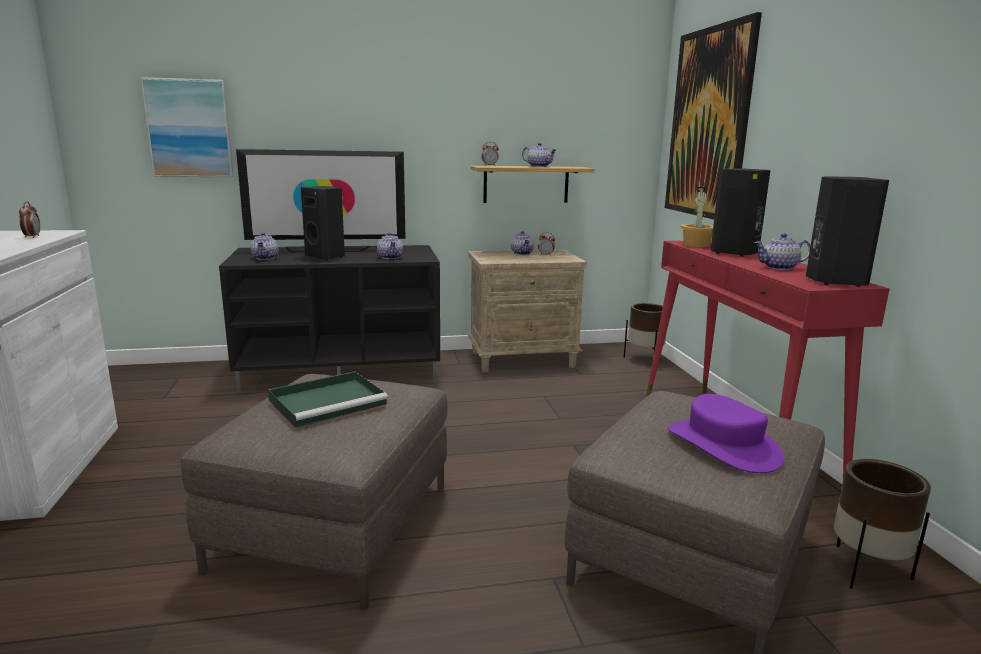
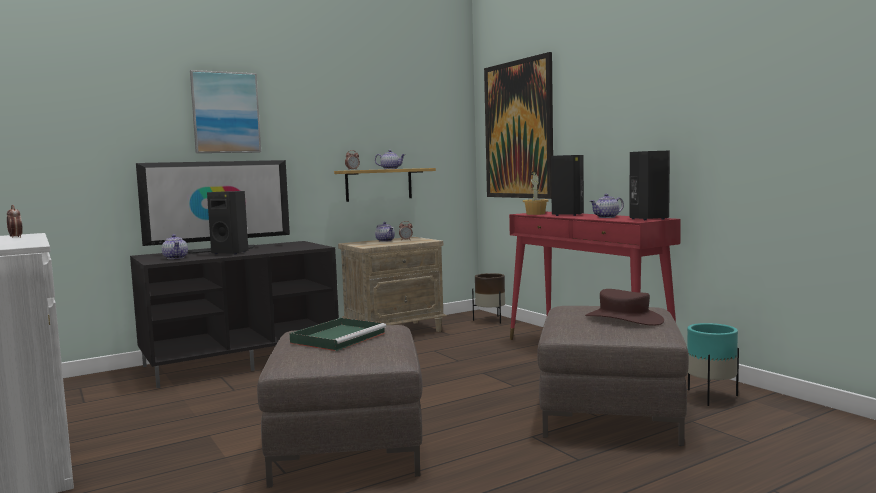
camera: 20 degrees left, 10 degrees down
(189, 128) = (83, 147): picture -> picture (225, 112)
(390, 257) = (288, 248): teapot -> none
(723, 445) = (624, 319): purple hat -> brown hat
(867, 571) = (711, 397): brown planter -> turquoise planter

